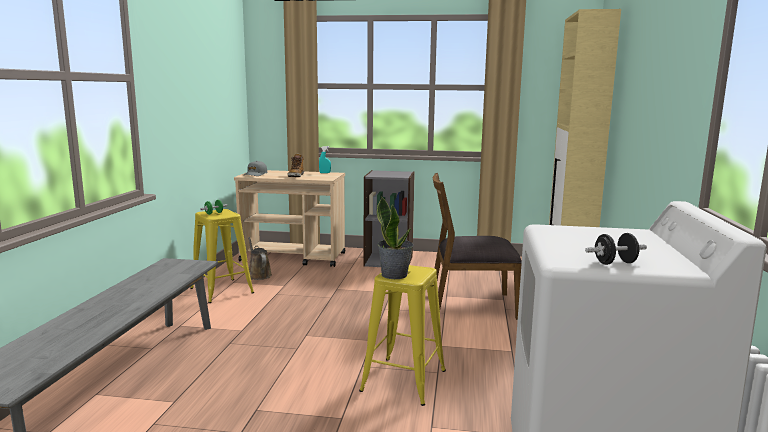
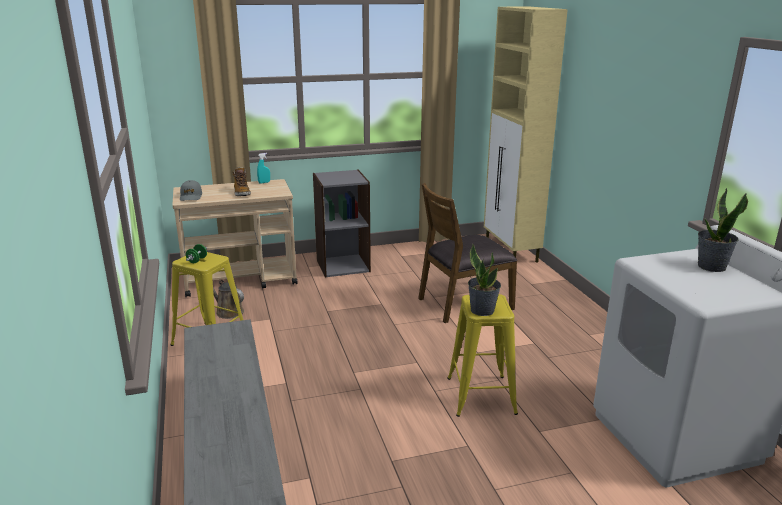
camera: 25 degrees left, 10 degrees up
(615, 263) = (730, 296): black dumbbell -> none
(638, 241) = (711, 266): none -> potted plant

